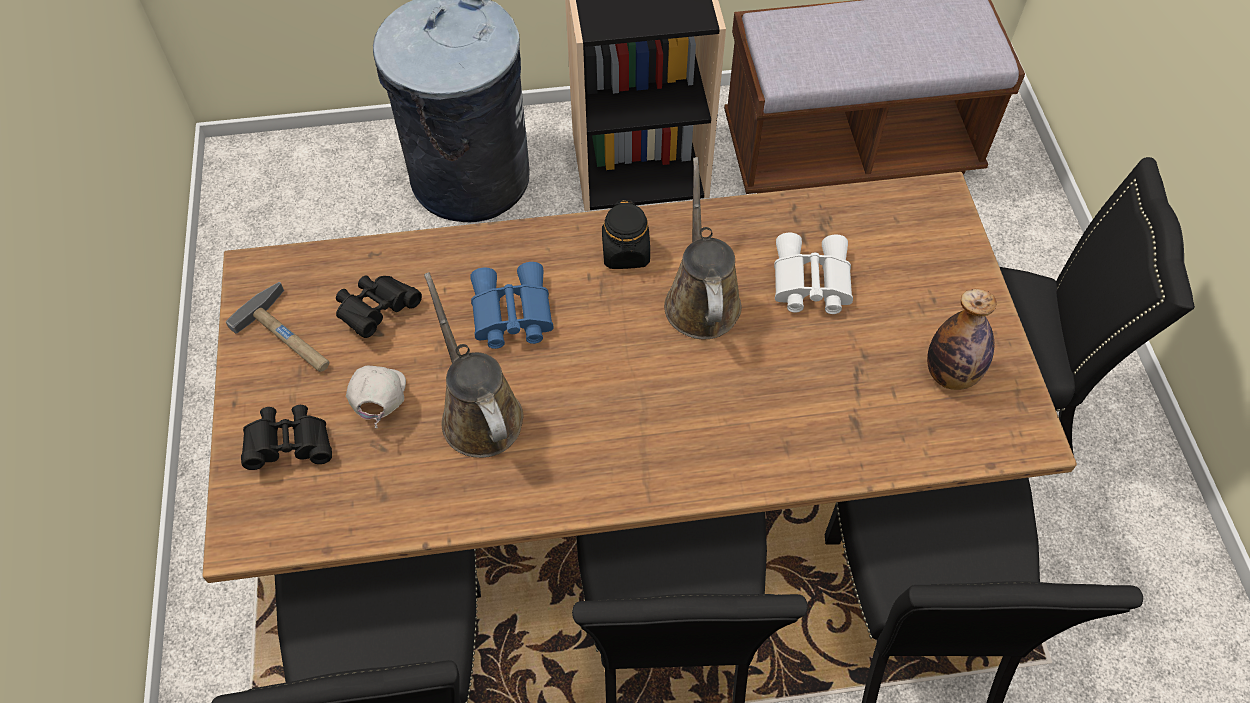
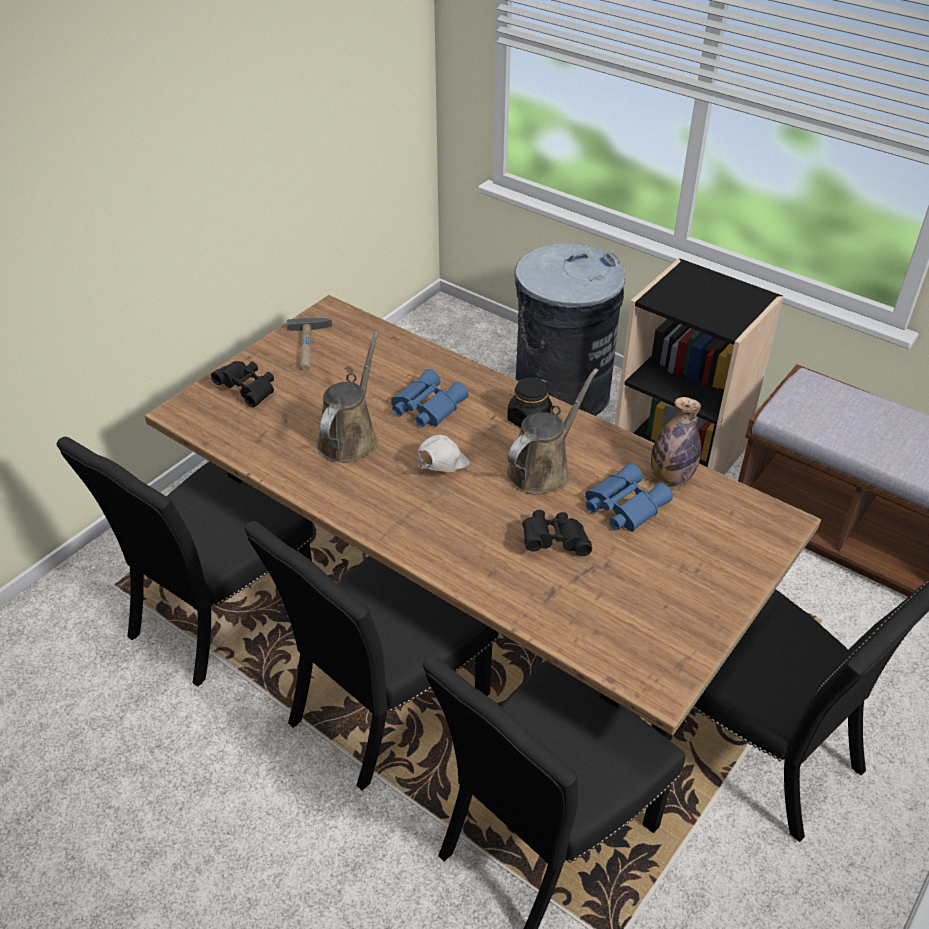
camera: 45 degrees right, 15 degrees down
(377, 311) = (362, 362): black binoculars -> black binoculars (554, 542)
(379, 401) = (310, 400): white cap -> white cap (441, 468)
(809, 282) = (623, 505): white binoculars -> blue binoculars
(951, 374) = (652, 614): bottle -> bottle (671, 477)

